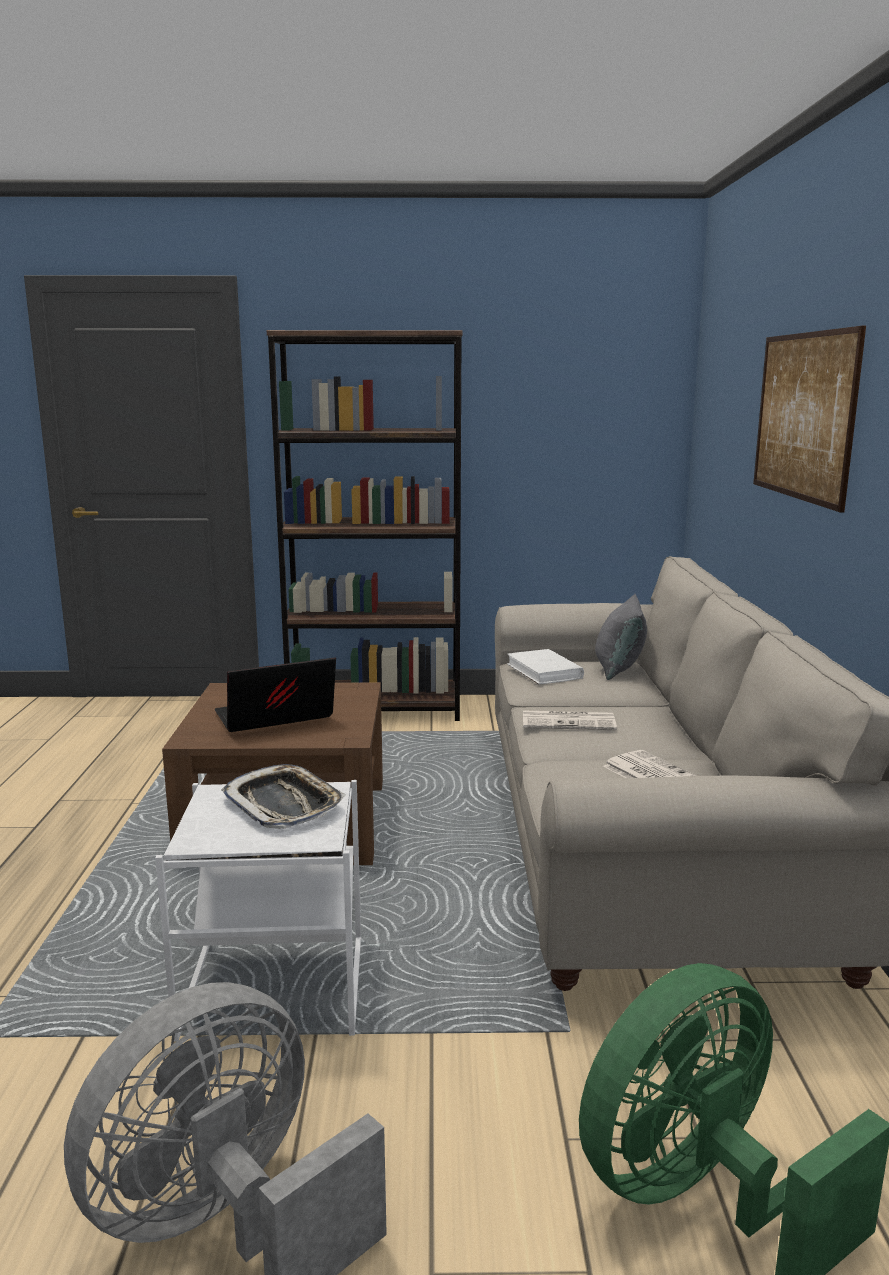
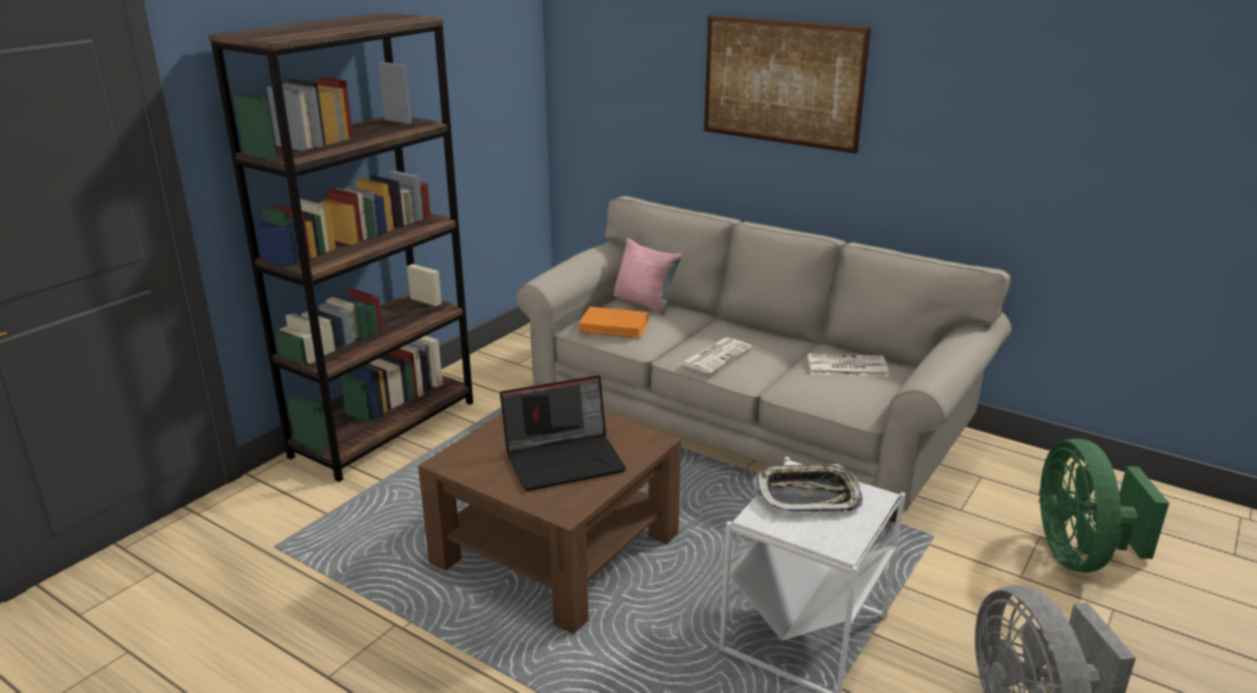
camera: 55 degrees left, 10 degrees up
(273, 718) = (565, 459): laptop -> laptop turned 120 degrees counterclockwise
(544, 671) = (614, 326): white book -> orange book
(619, 669) = (645, 303): grey pillow -> pink pillow

